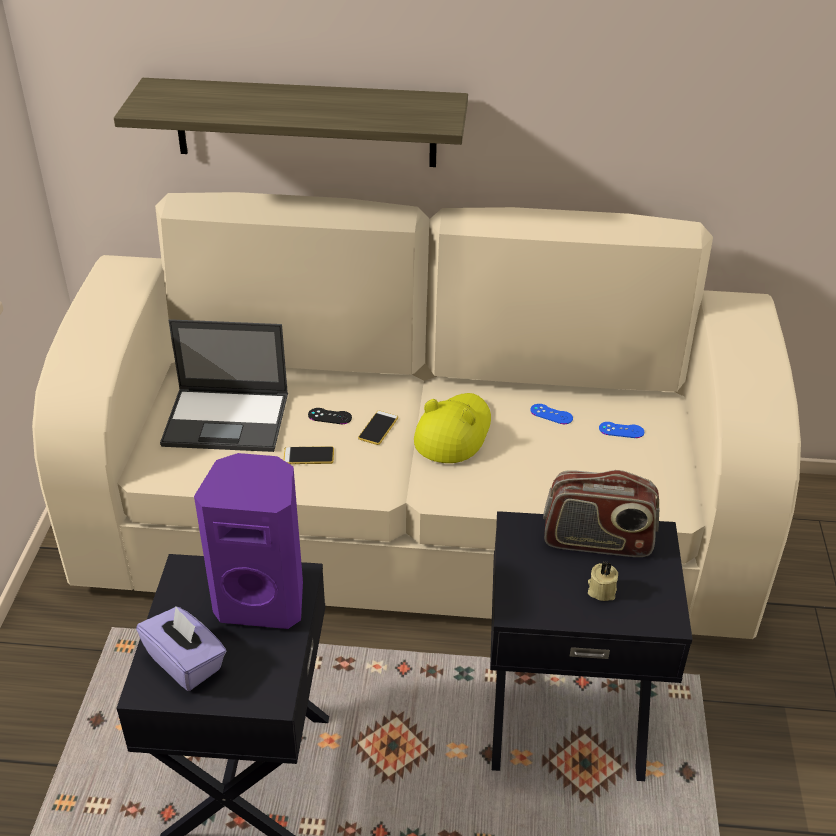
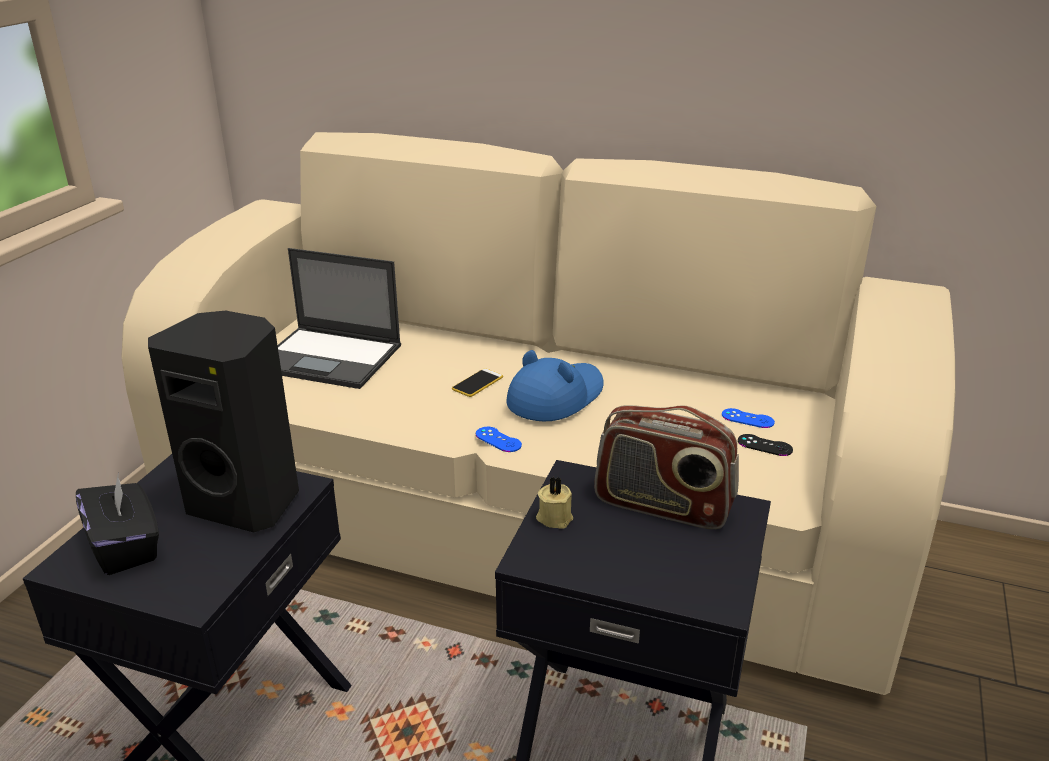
camera: 15 degrees right, 10 degrees down
(186, 662) = (126, 546): purple tissue box -> black tissue box
(262, 600) = (247, 501): purple speaker -> black speaker
(305, 123) = (451, 67): shelf -> none
(309, 456) = (393, 397): phone -> none
(330, 416) = (433, 367): black game controller -> black game controller (764, 445)
(453, 432) = (555, 397): yellow hat -> blue hat
(551, 414) = (672, 394): blue game controller -> blue game controller (498, 439)
(601, 590) = (646, 555): beige candle -> beige candle (554, 517)

